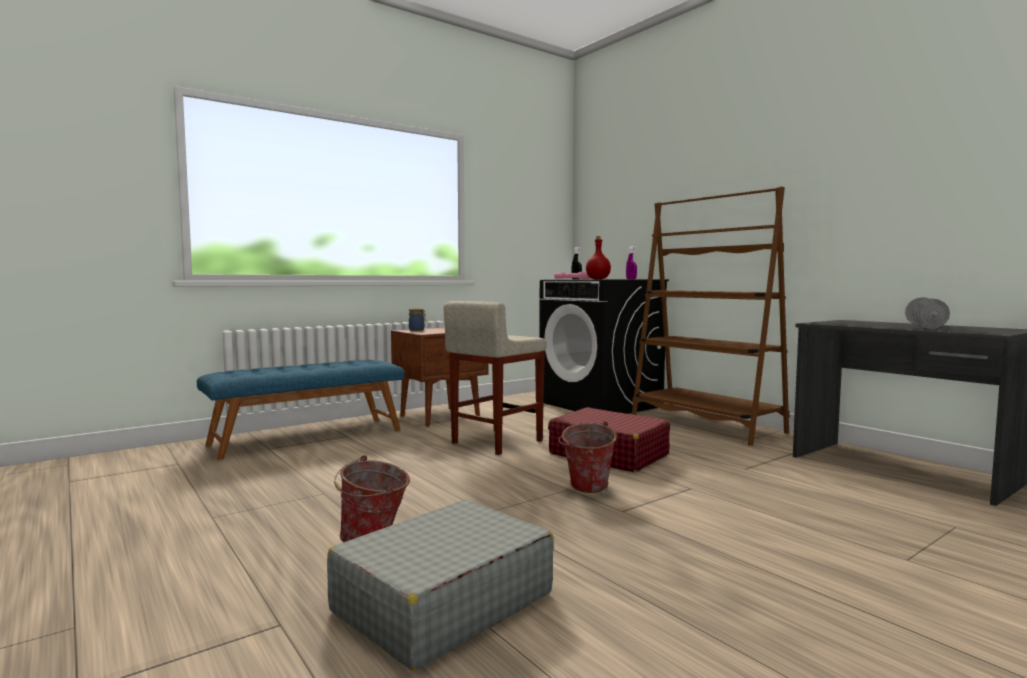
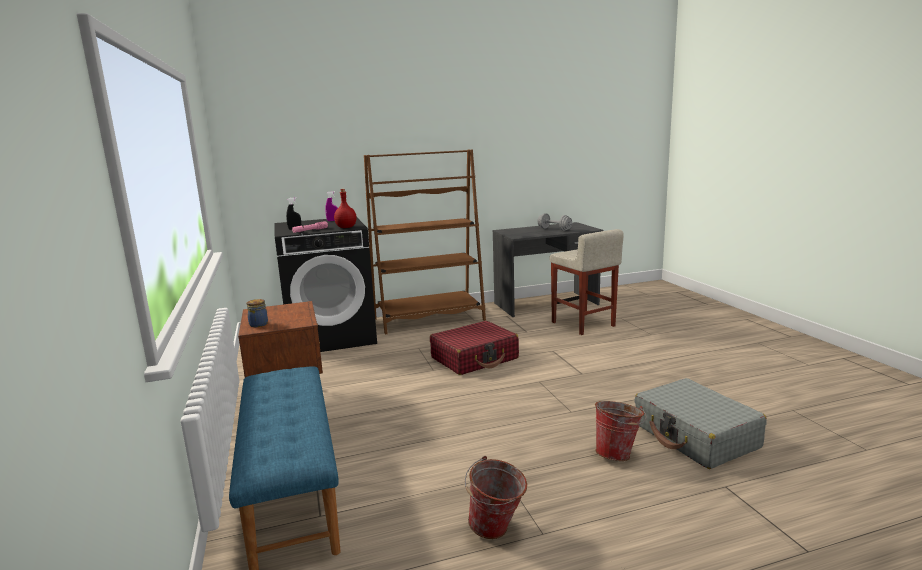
camera: 70 degrees left, 10 degrees up
(496, 442) = (408, 390): beige stool -> beige stool (583, 324)
(586, 490) = (542, 376): bucket -> bucket (496, 531)

